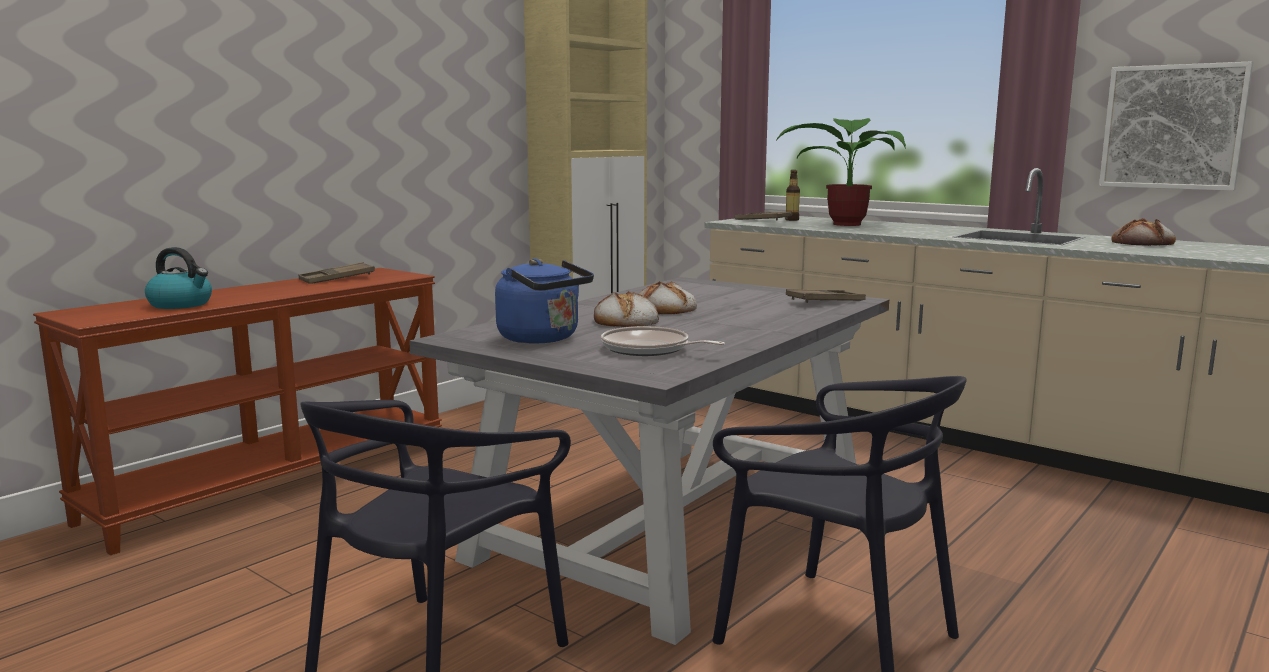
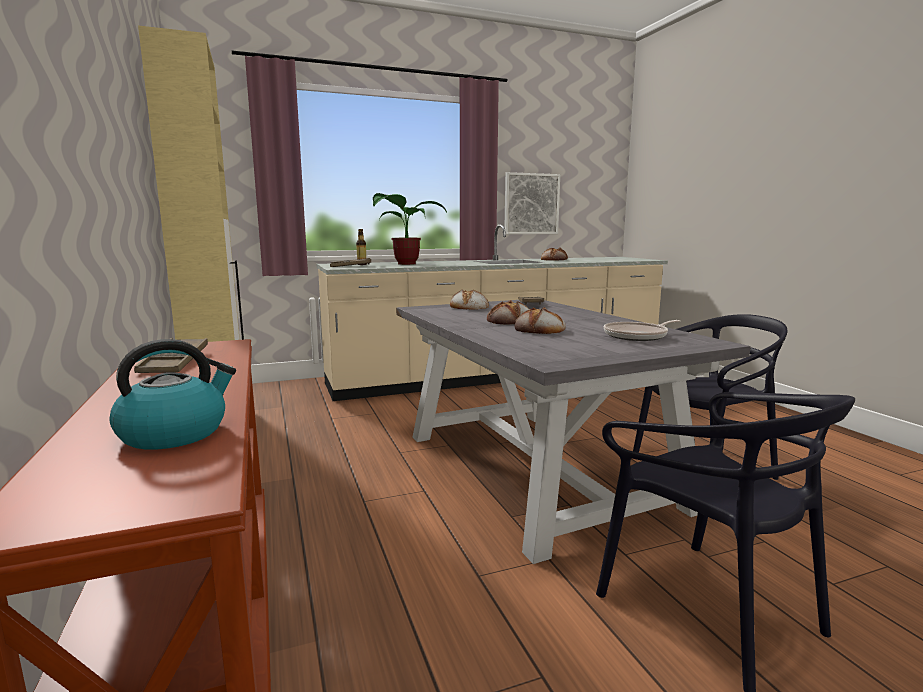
camera: 60 degrees left, 0 degrees up
(543, 338) = (581, 347): blue kettle -> none
(736, 290) = (469, 307): none -> bread

